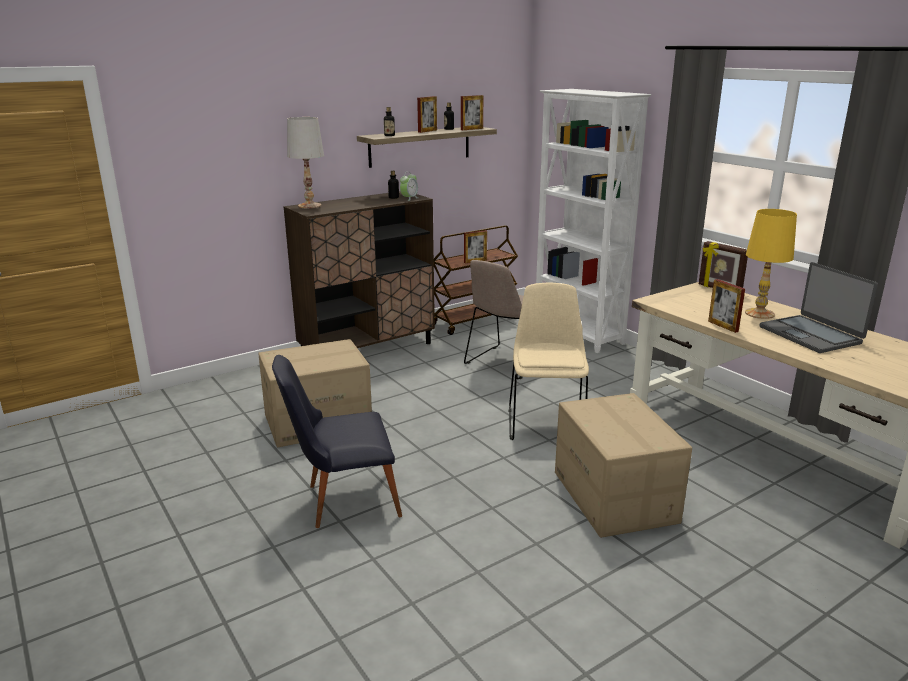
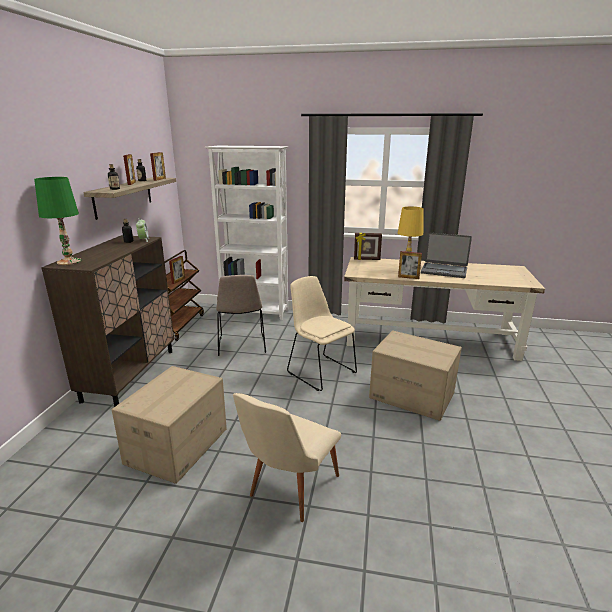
camera: 45 degrees left, 0 degrees up
(310, 206) = (69, 261): white table lamp -> green table lamp
(343, 500) = (288, 490): black chair -> beige chair

